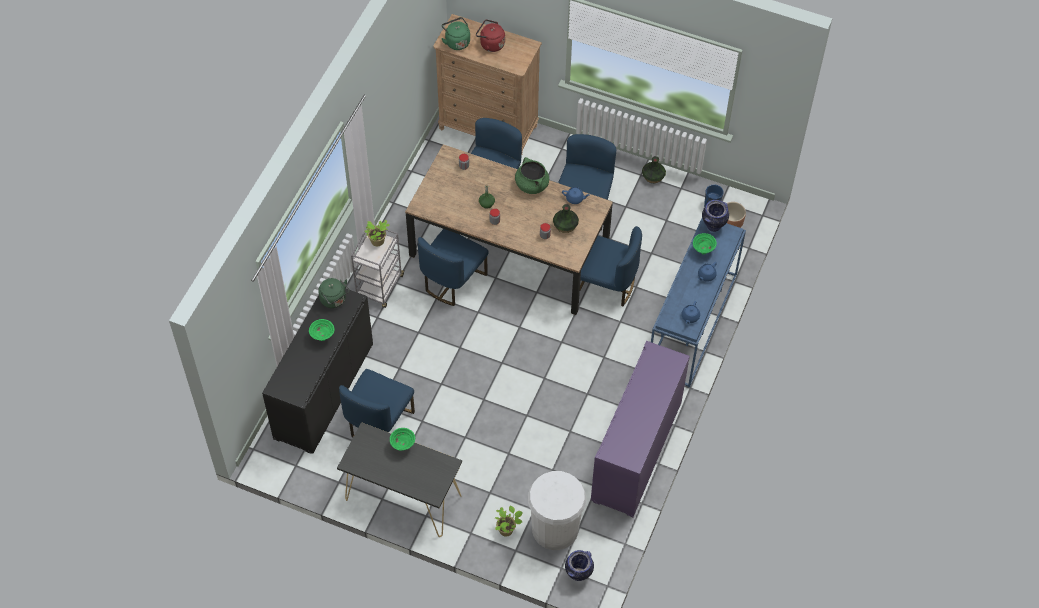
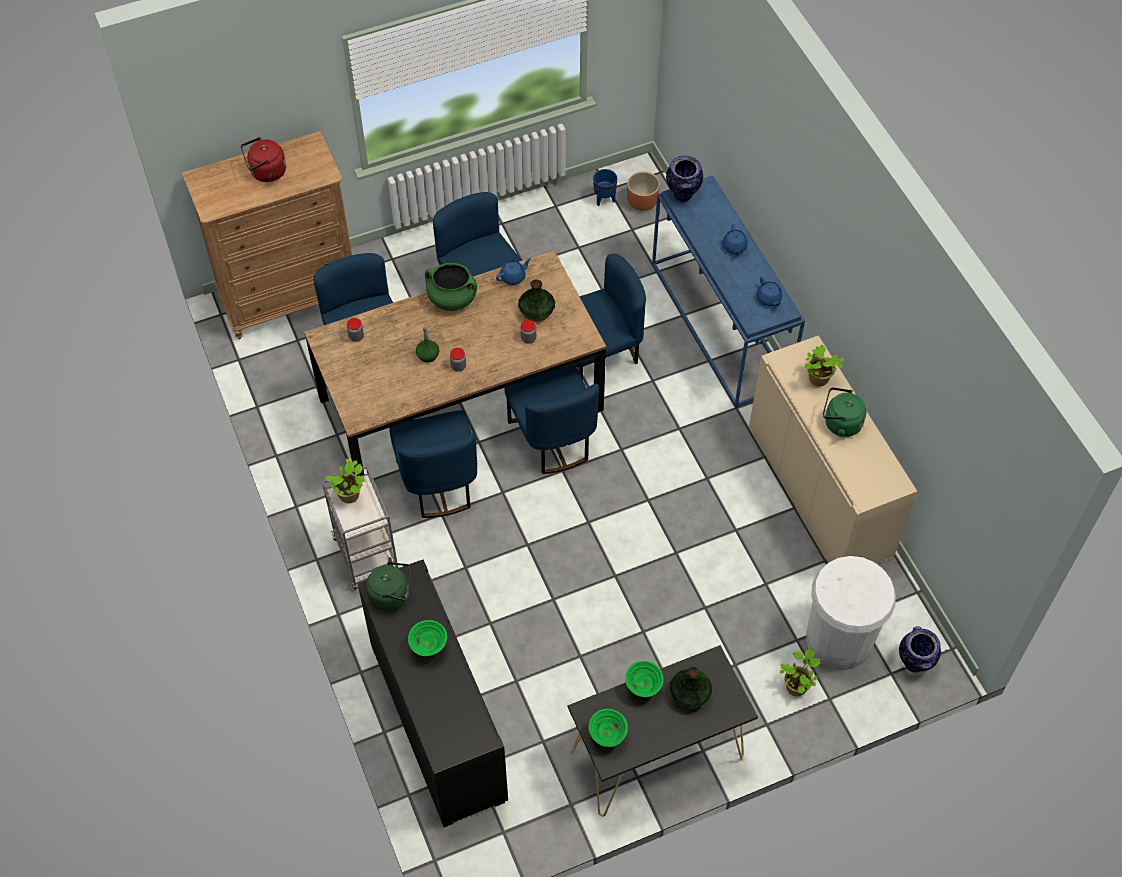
camera: 45 degrees left, 0 degrees up
(379, 423) = (537, 700): blue chair -> blue chair (552, 439)
(456, 42) = (223, 198): green kettle -> green kettle (840, 423)
(636, 451) = (819, 492): purple cabinet -> beige cabinet
(653, 177) = (516, 215): vase -> vase (690, 694)
(659, 377) = (818, 380): none -> potted plant
(703, 251) = (703, 226): green bowl -> green bowl (608, 737)

